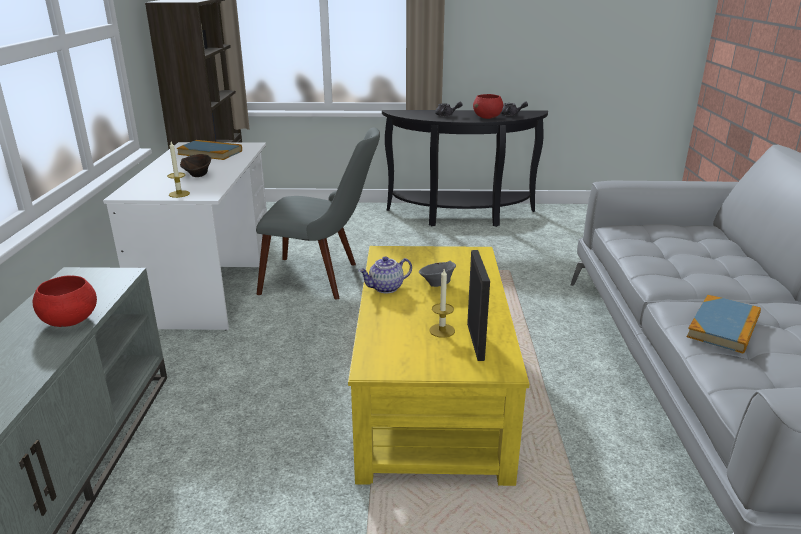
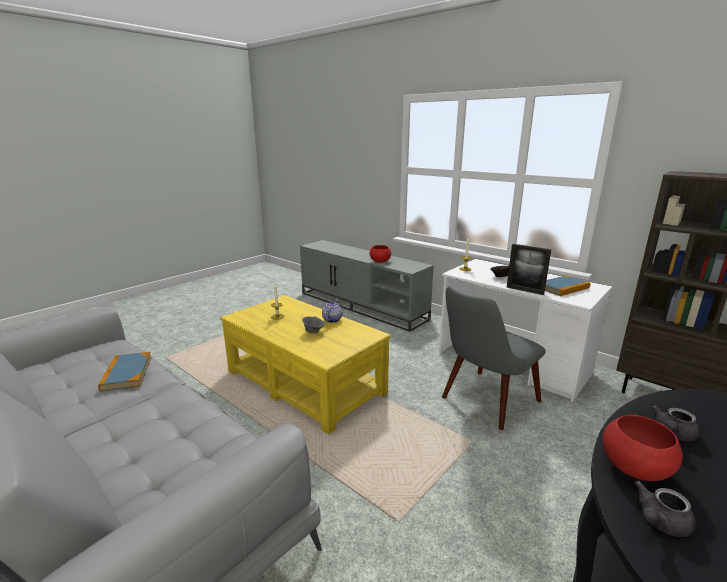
camera: 130 degrees right, 5 degrees down
(475, 341) = (258, 319): picture frame -> picture frame (524, 290)

